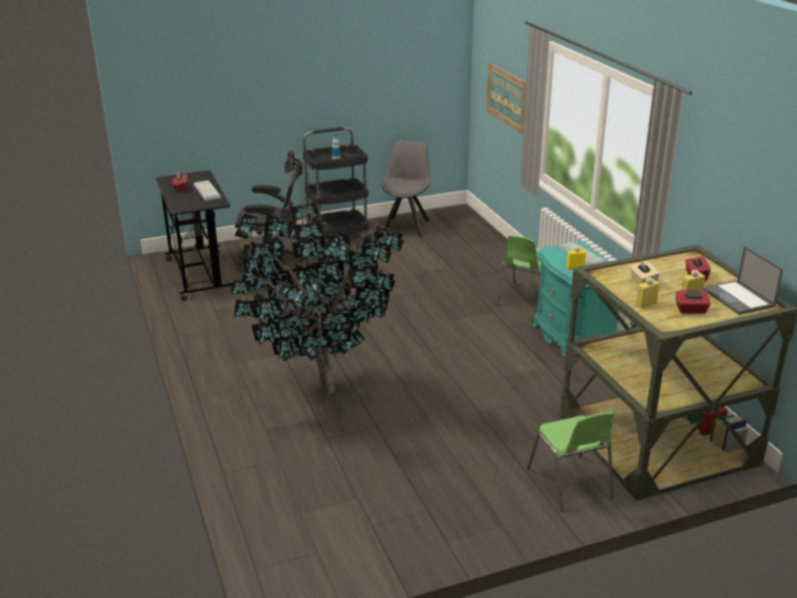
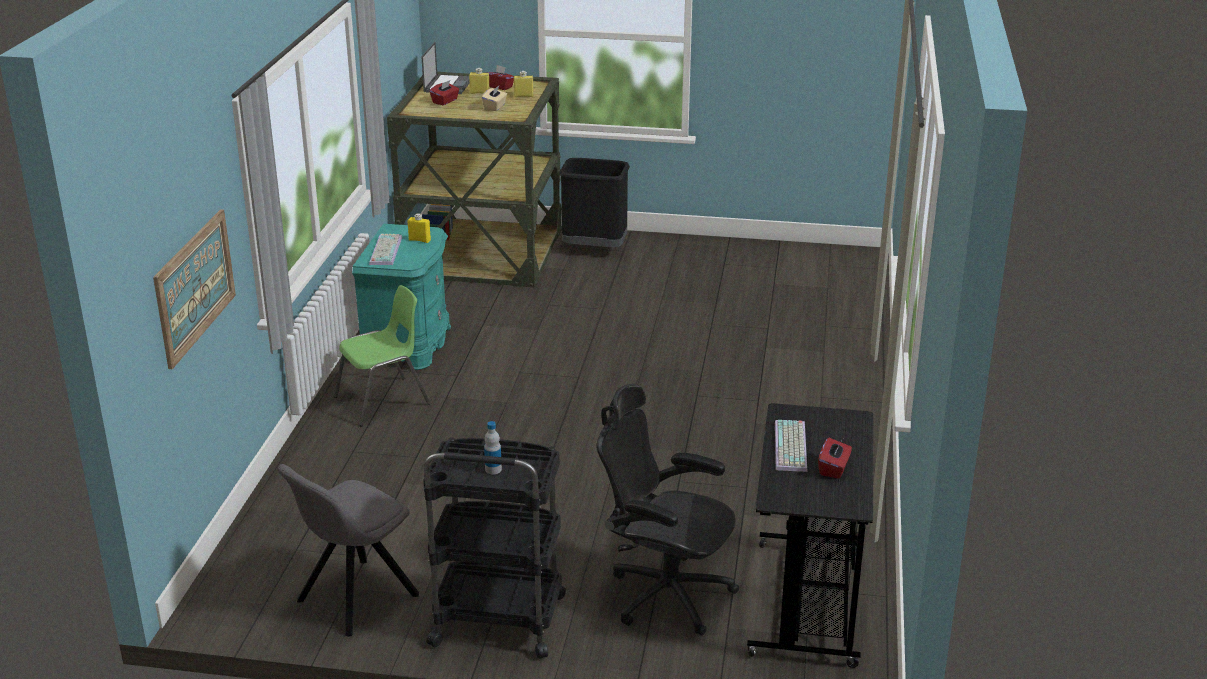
camera: 150 degrees left, 0 degrees up
(321, 398) = (747, 363): potted plant -> none
(570, 484) = (595, 249): green chair -> black trash can

